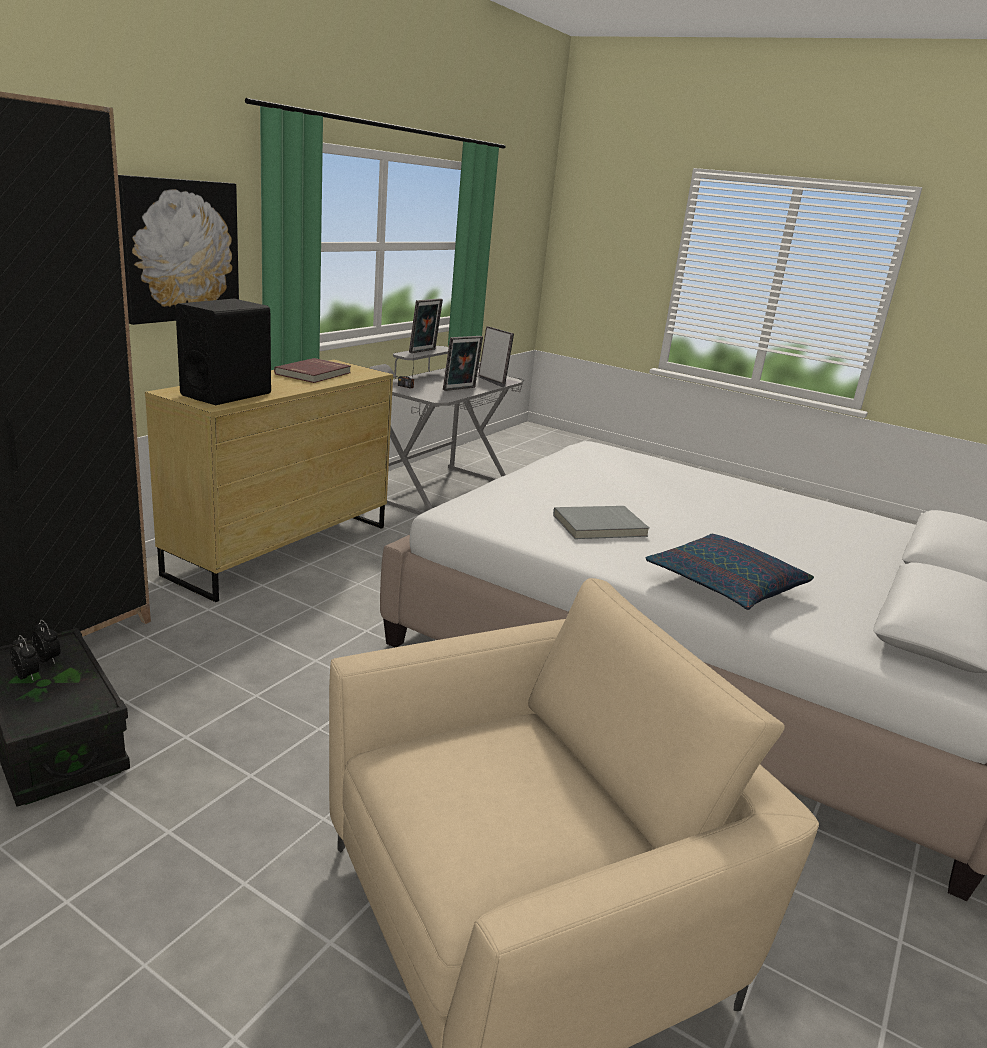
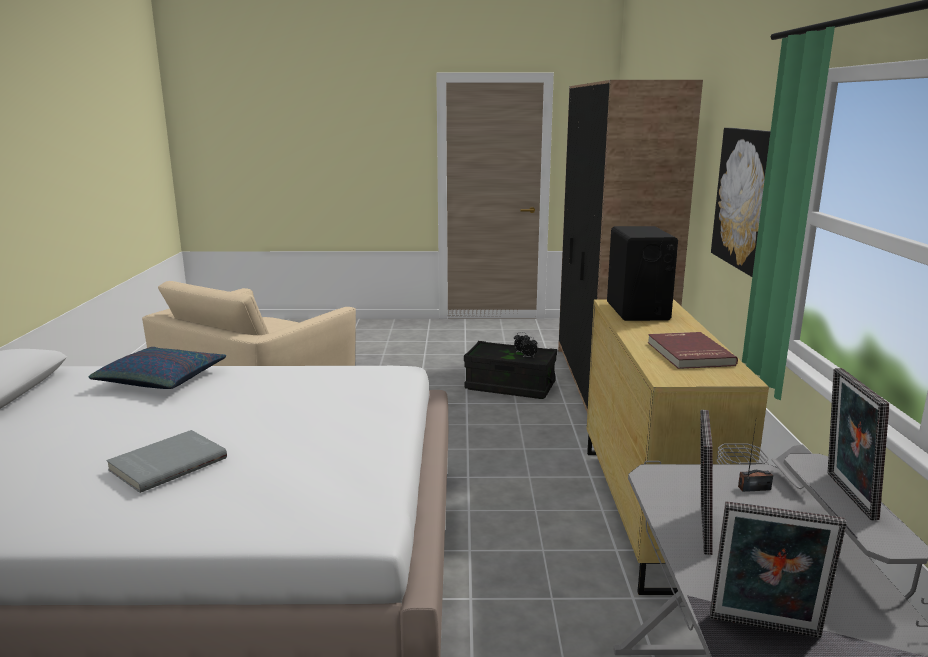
camera: 150 degrees right, 5 degrees down
(600, 526) = (276, 394): grey book -> grey book (167, 463)

